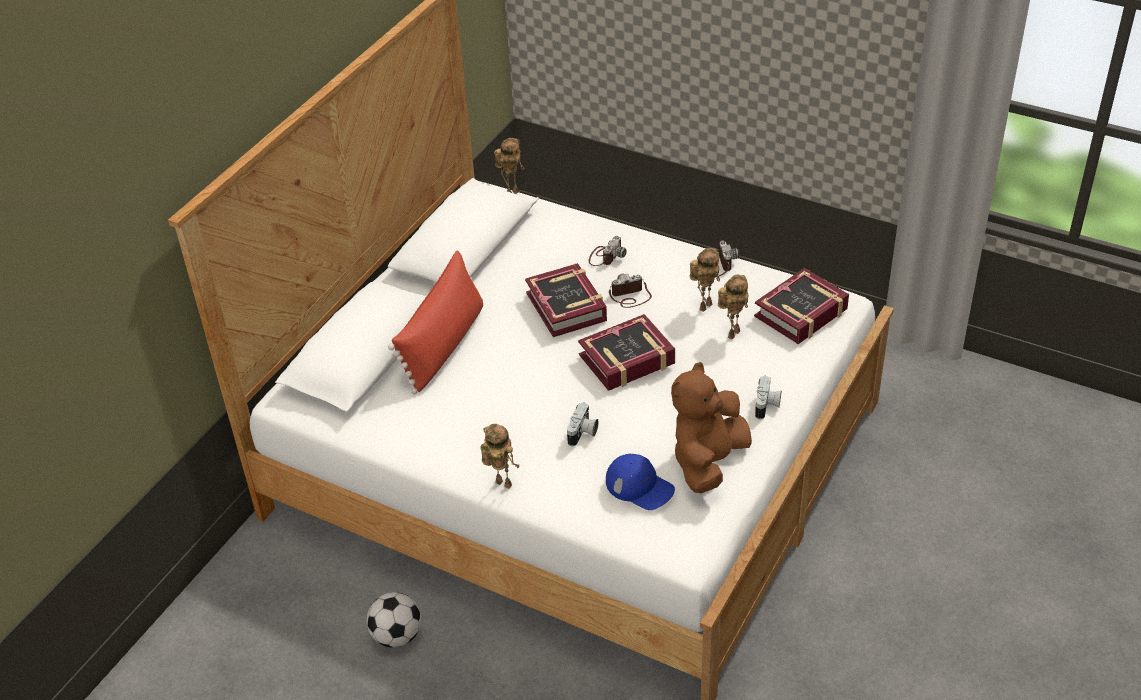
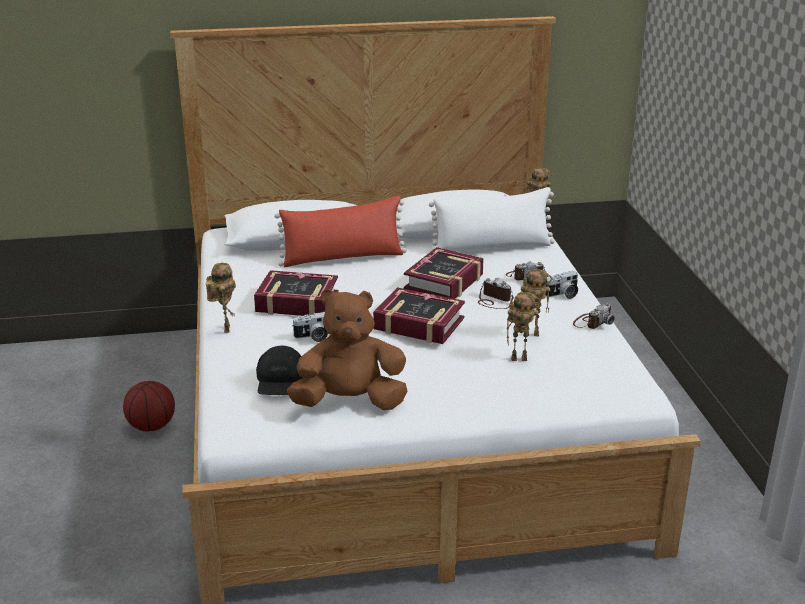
camera: 50 degrees right, 15 degrees down
(397, 636) = (152, 426): football -> basketball
(531, 244) = (492, 247): none -> white pillow
(639, 486) = (281, 379): blue cap -> black cap
(767, 406) = (453, 406): camera -> camera (563, 294)
(801, 313) = (592, 380): book -> book (297, 302)

